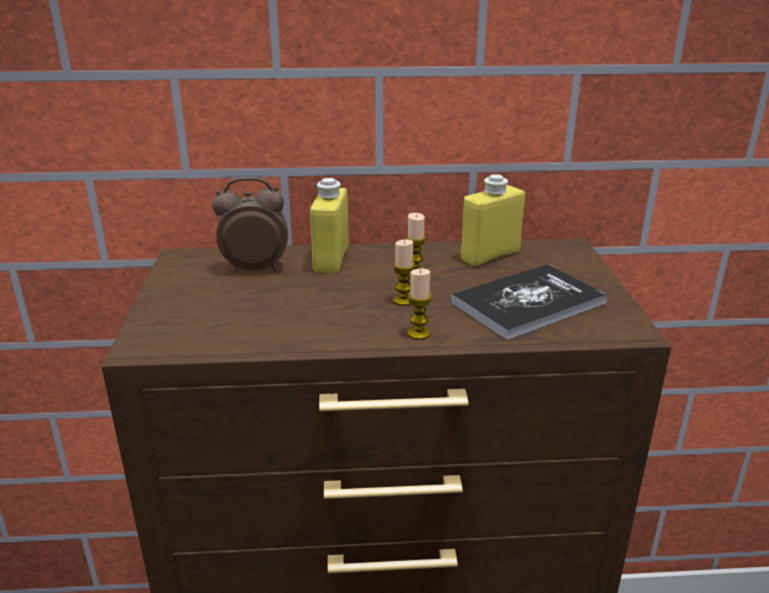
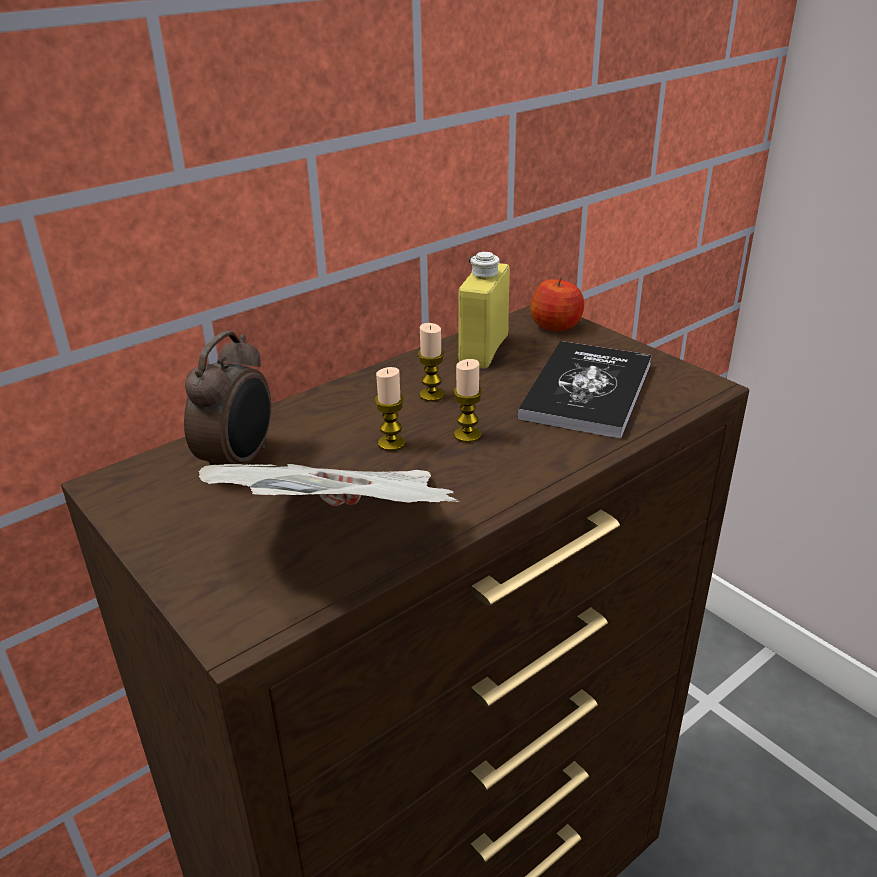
camera: 35 degrees left, 5 degrees up
(255, 268) = (240, 462): alarm clock -> alarm clock turned 150 degrees clockwise
(257, 325) = (347, 534): none -> newspaper
(331, 260) = (321, 416): yellow bottle -> none
(418, 333) = (533, 467): candle -> candle (391, 443)
(569, 256) = (556, 326): none -> apple

